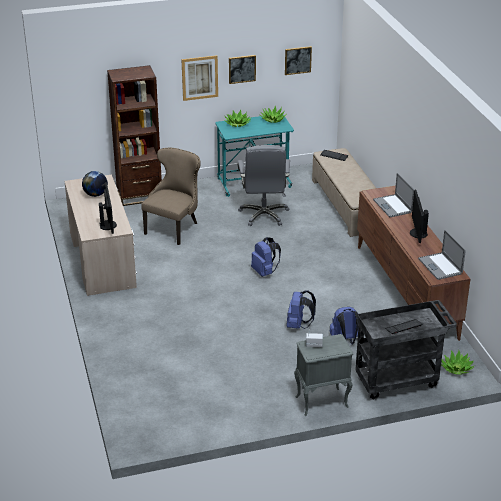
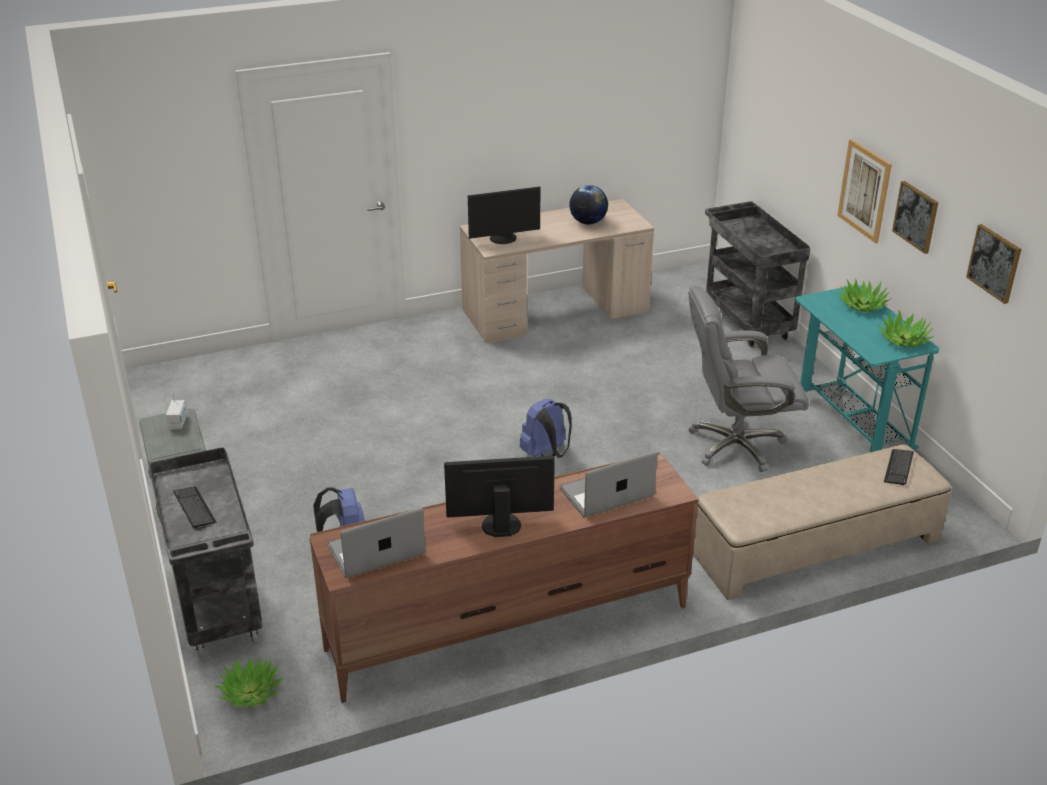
camera: 85 degrees right, 0 degrees up
(139, 196) = (745, 322): brown bookcase -> black cart
(174, 228) = (658, 360): beige chair -> none
(298, 325) = (393, 496): blue backpack -> none

